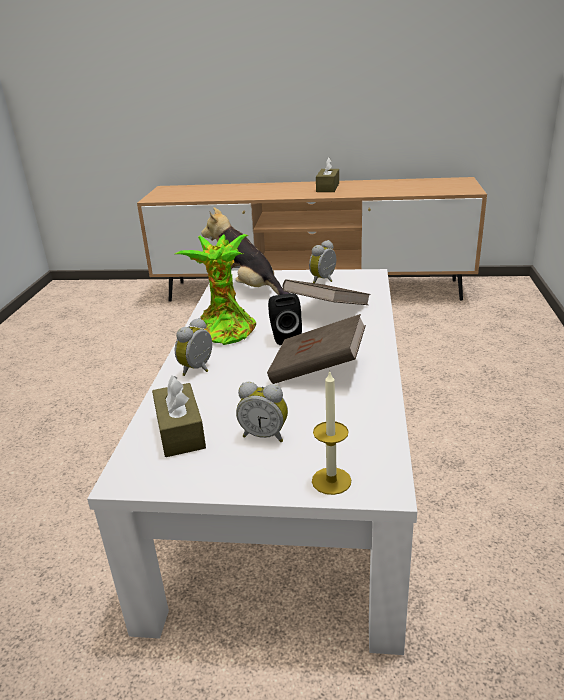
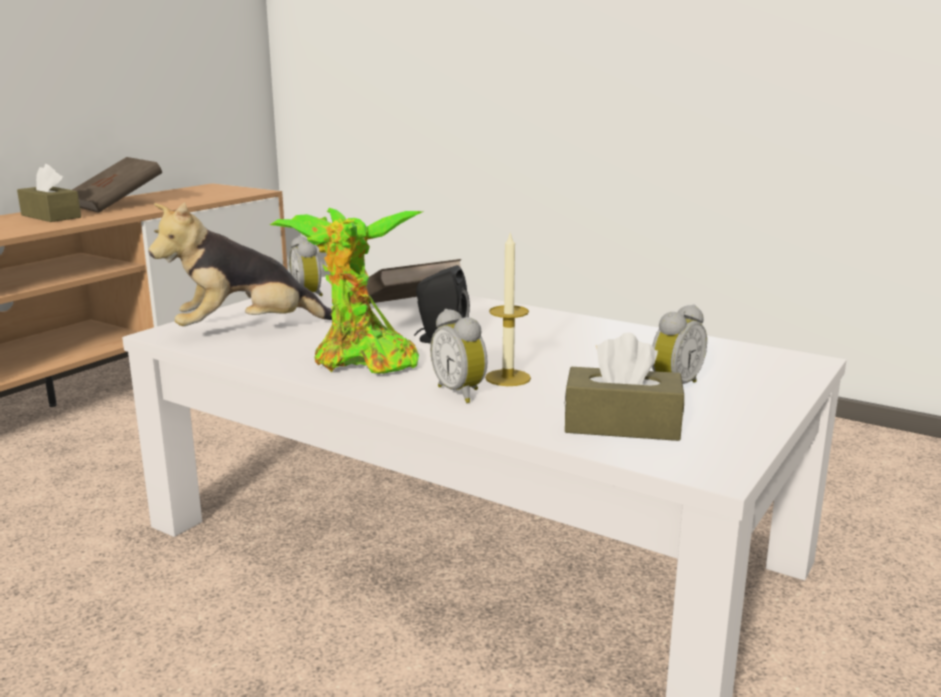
camera: 65 degrees left, 10 degrees down
(317, 370) = (551, 342): brown book -> brown book (116, 205)
(331, 481) = (783, 376): candle -> candle (508, 378)

